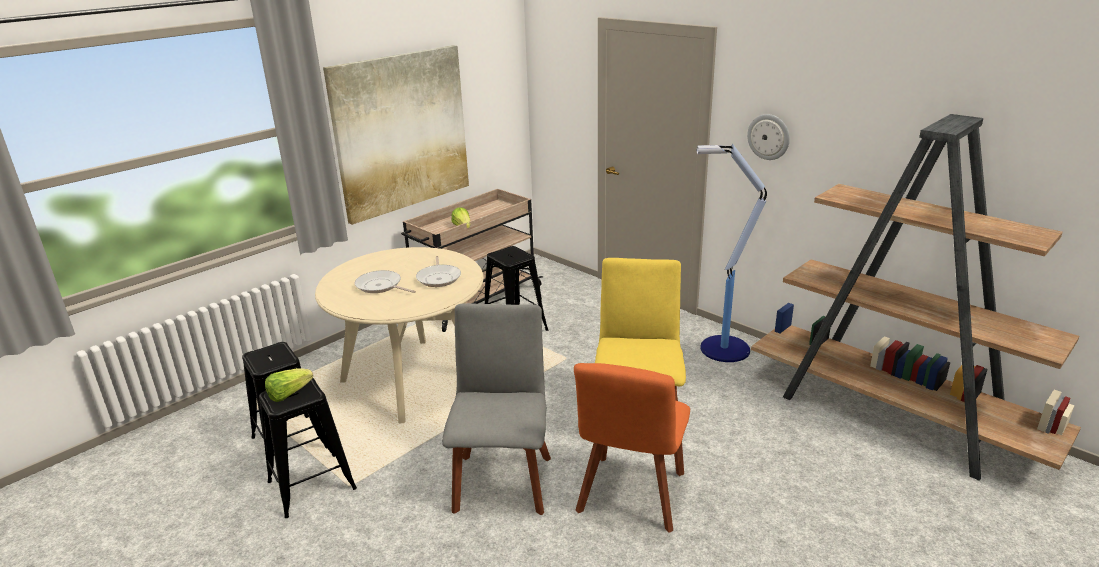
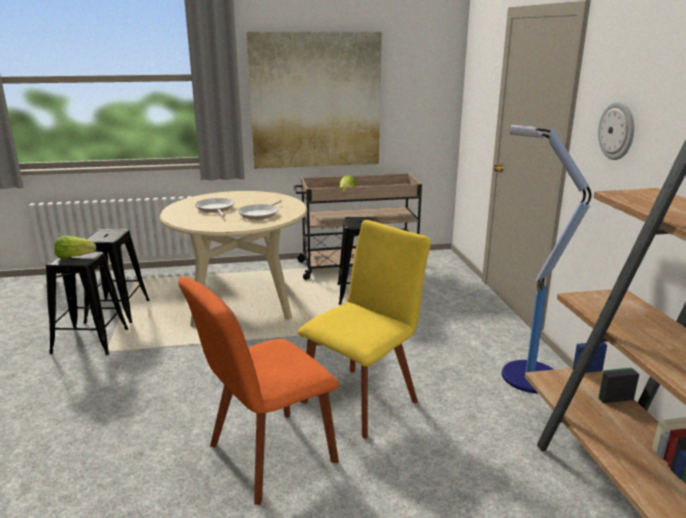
camera: 35 degrees right, 5 degrees down
(503, 479) = (197, 394): grey chair -> none

